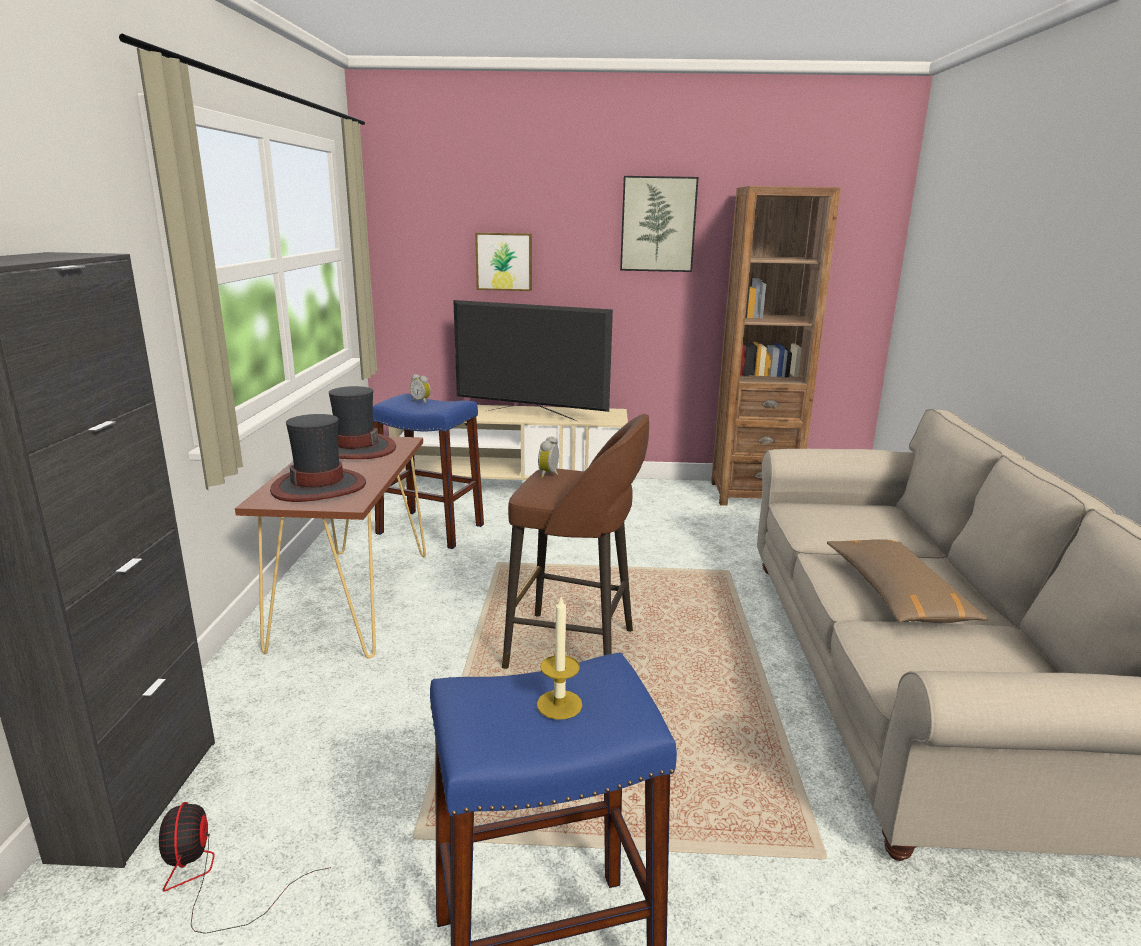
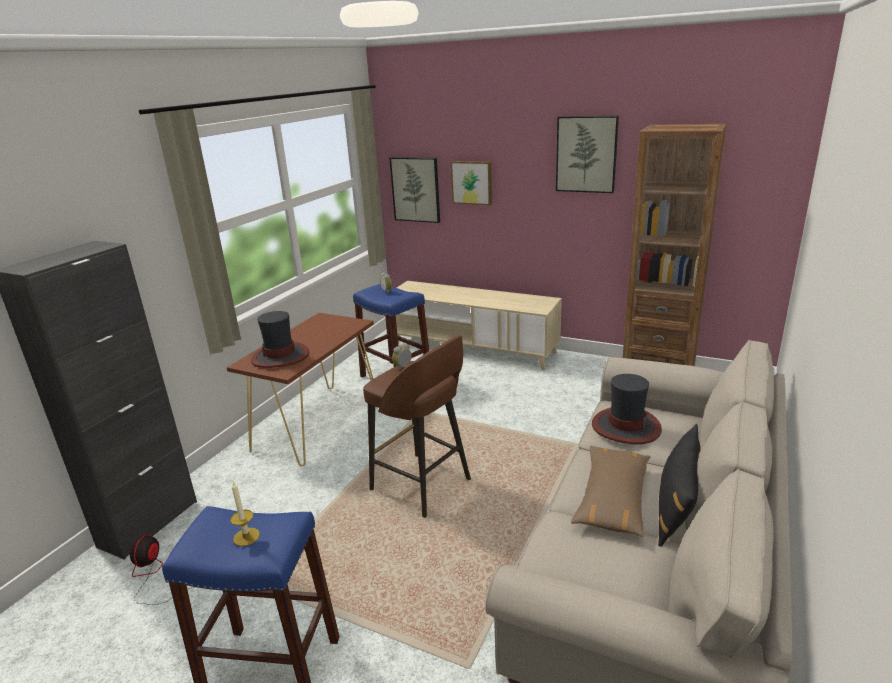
camera: 25 degrees right, 5 degrees up
(355, 449) = (324, 327): hat -> hat (625, 426)
(419, 272) = (416, 189): none -> picture
(531, 415) = (483, 299): television -> none
(965, 590) = (676, 506): none -> black pillow

